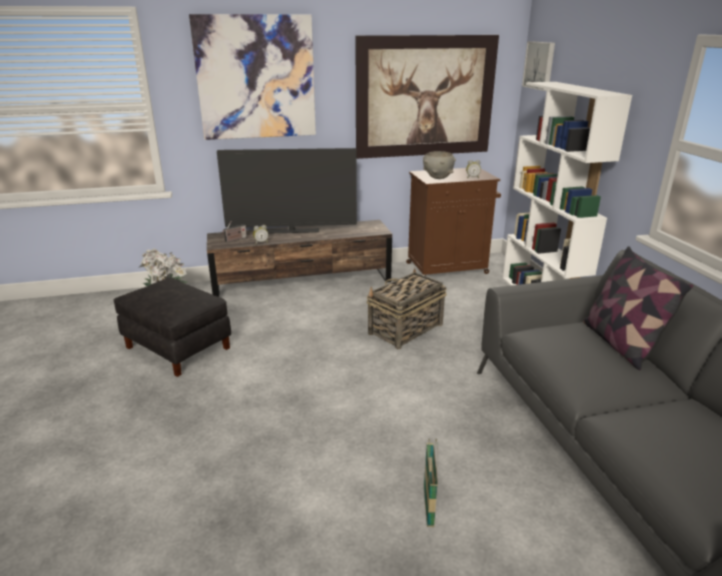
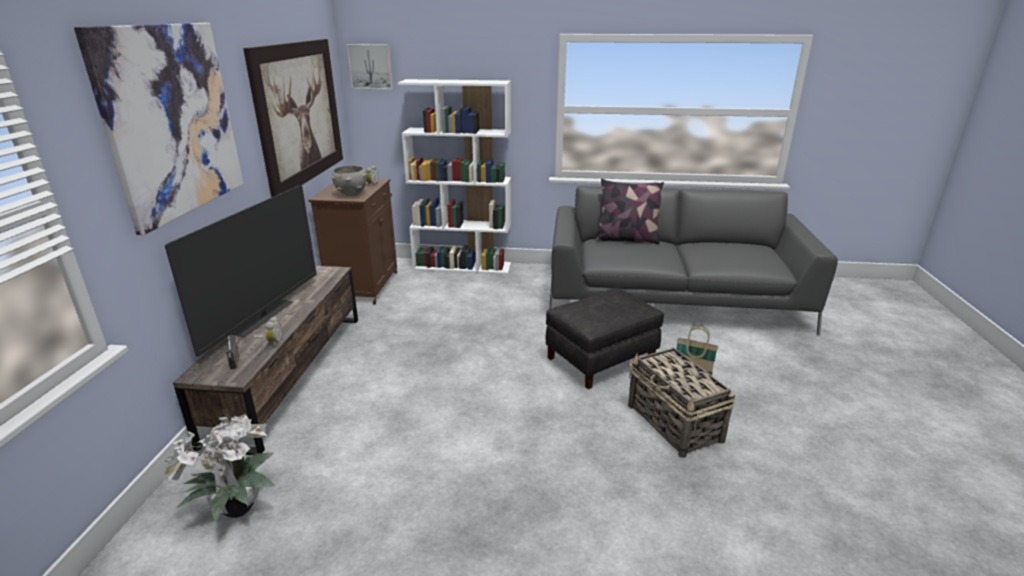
camera: 70 degrees left, 0 degrees up
(177, 348) = (369, 501): black ottoman -> black ottoman (601, 360)
(405, 329) = (459, 334): basket -> basket (674, 423)

